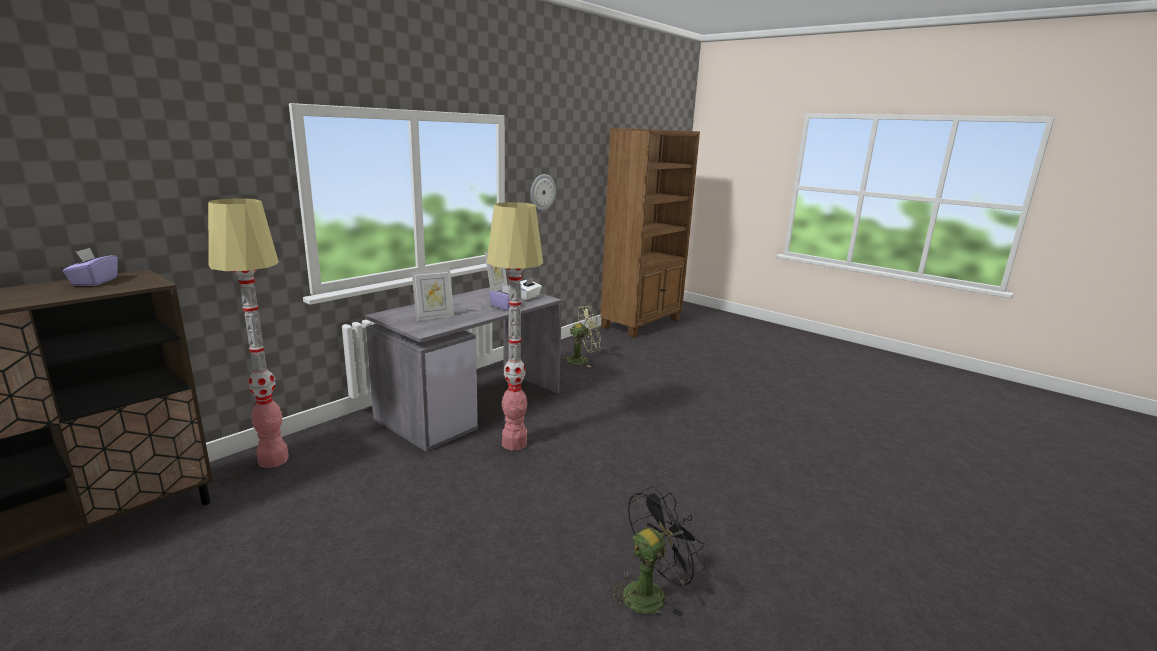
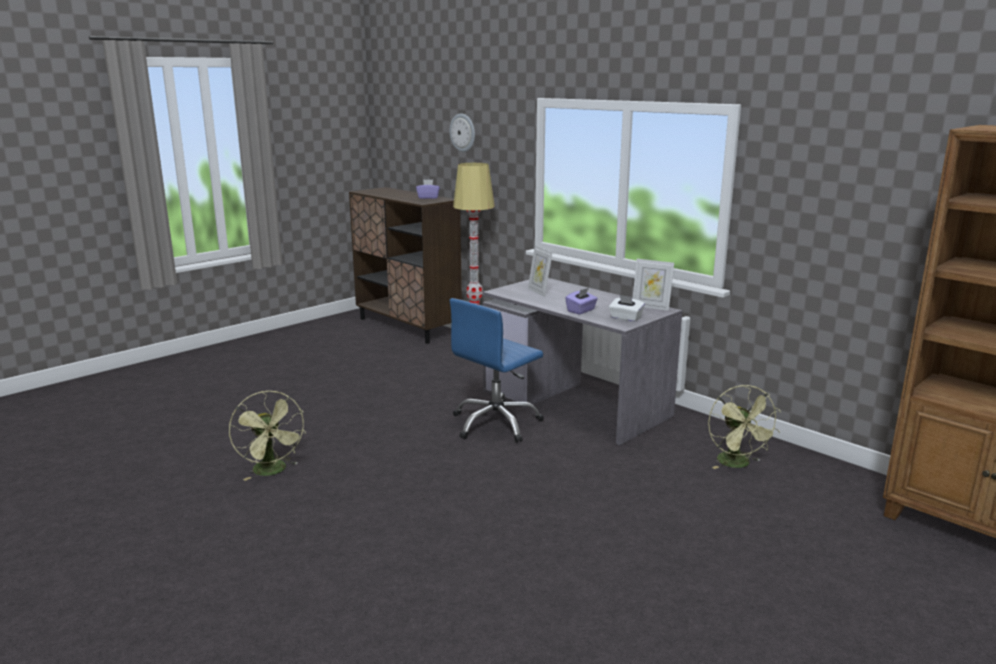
camera: 95 degrees right, 0 degrees up
(514, 443) = (496, 424): floor lamp -> blue office chair
(542, 192) = (798, 215): wall clock -> wall clock (463, 132)
(650, 592) = (273, 471): black fan -> green fan

